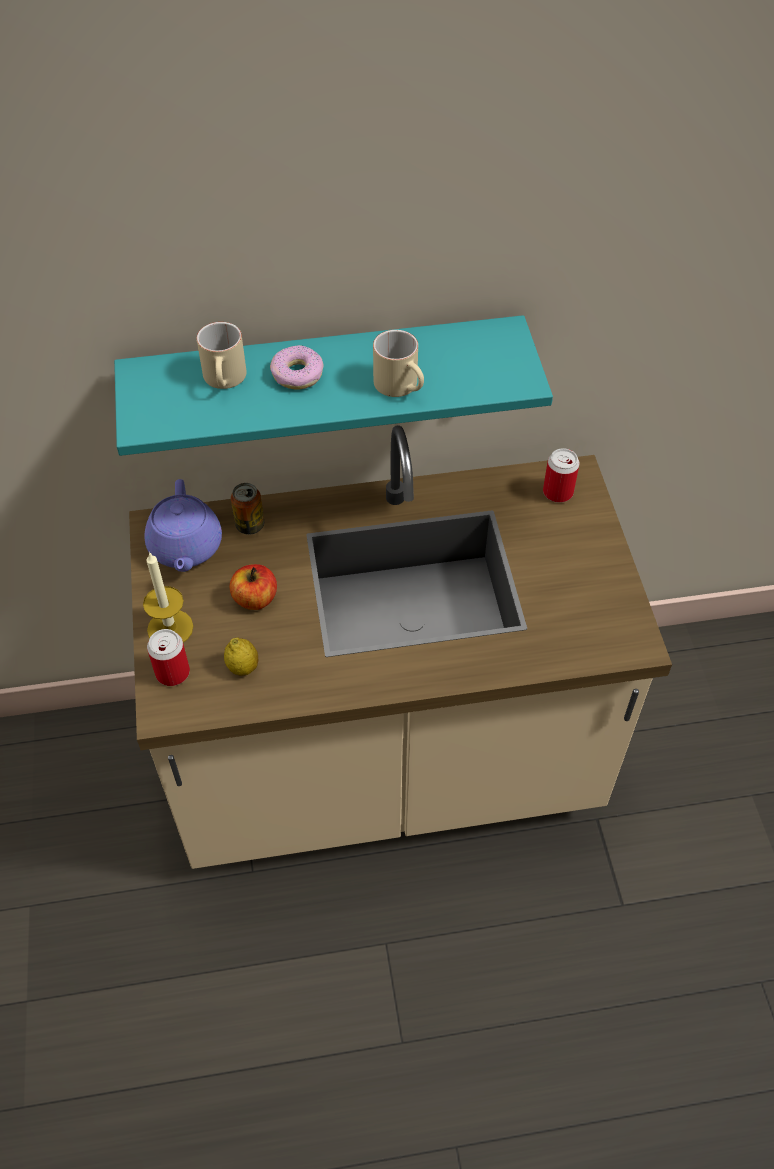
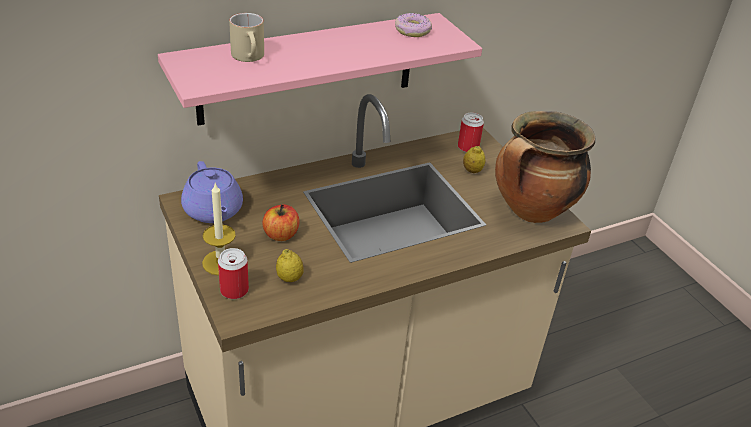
camera: 20 degrees left, 15 degrees down
(250, 525) = (258, 191): can -> none
(297, 374) = (301, 50): donut -> donut (412, 31)
(325, 378) = (308, 68): turquoise shelf -> pink shelf
(402, 386) = (379, 50): beige mug -> none
(546, 534) = (472, 170): none -> lemon
(600, 618) = (531, 211): none -> cooking pot

